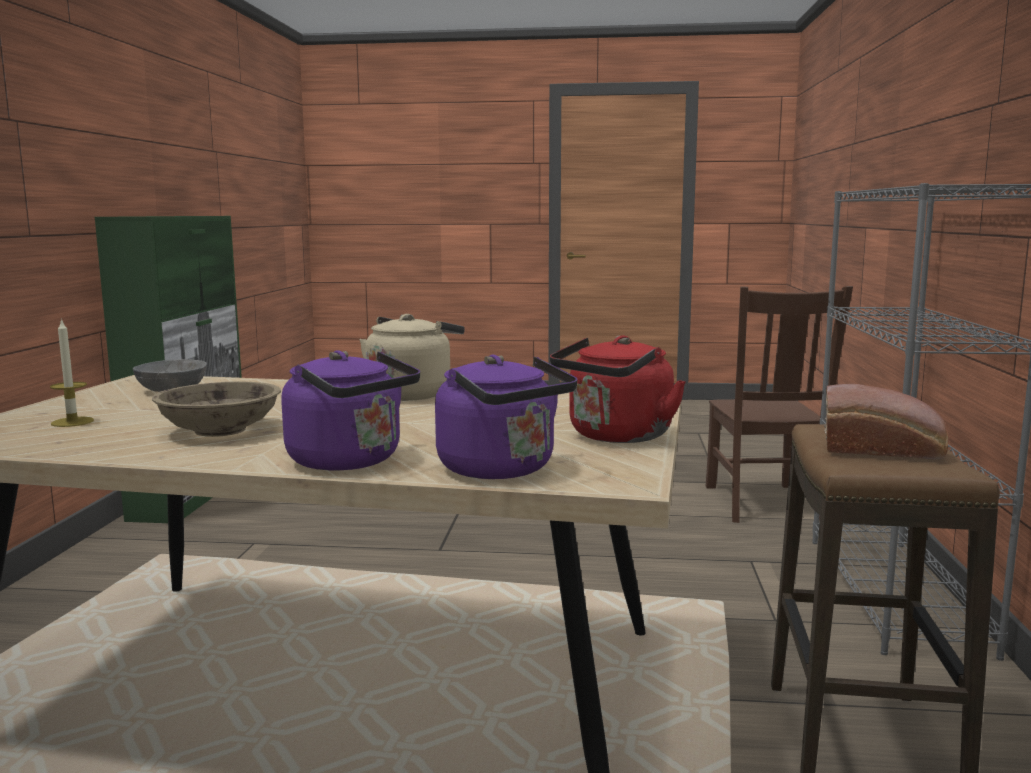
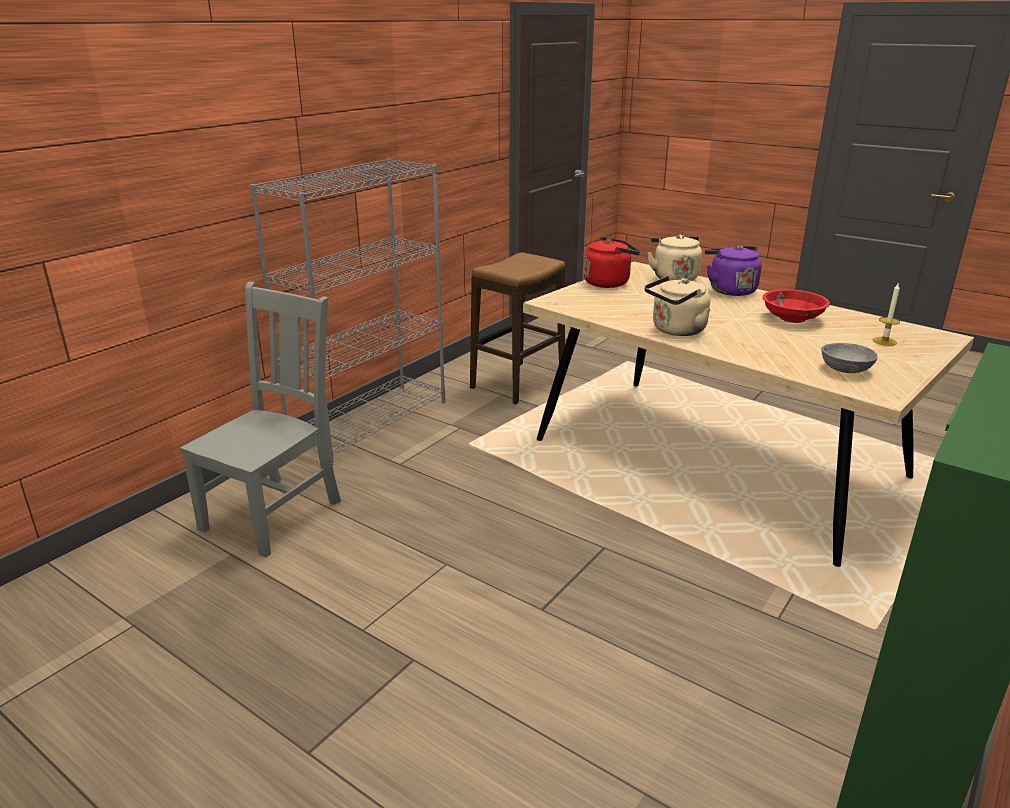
camera: 150 degrees left, 15 degrees up
(220, 430) = (792, 318): beige bowl -> red bowl
(502, 470) = (674, 277): purple kettle -> beige kettle
(764, 504) = (275, 513): brown chair -> grey chair
(884, 450) = (520, 264): bread -> none

